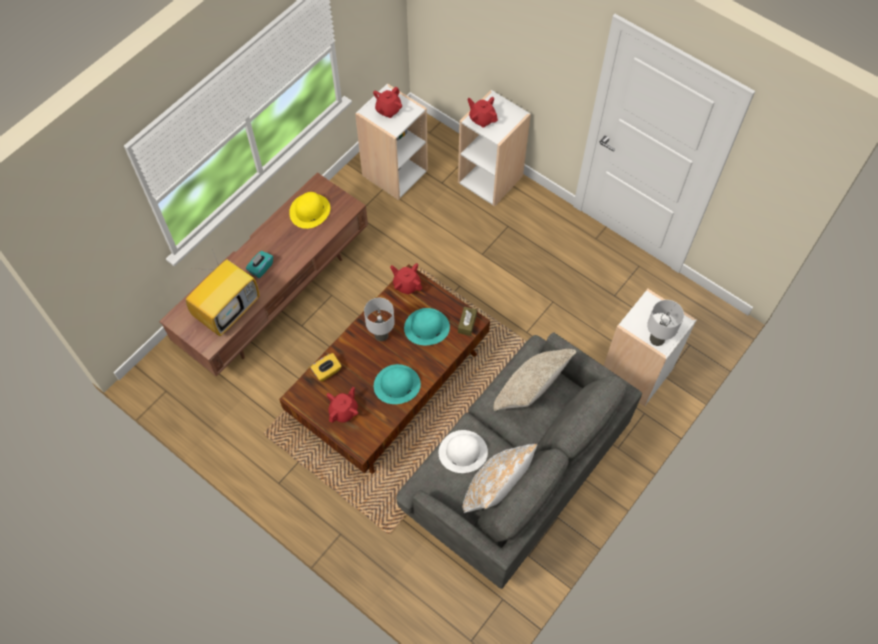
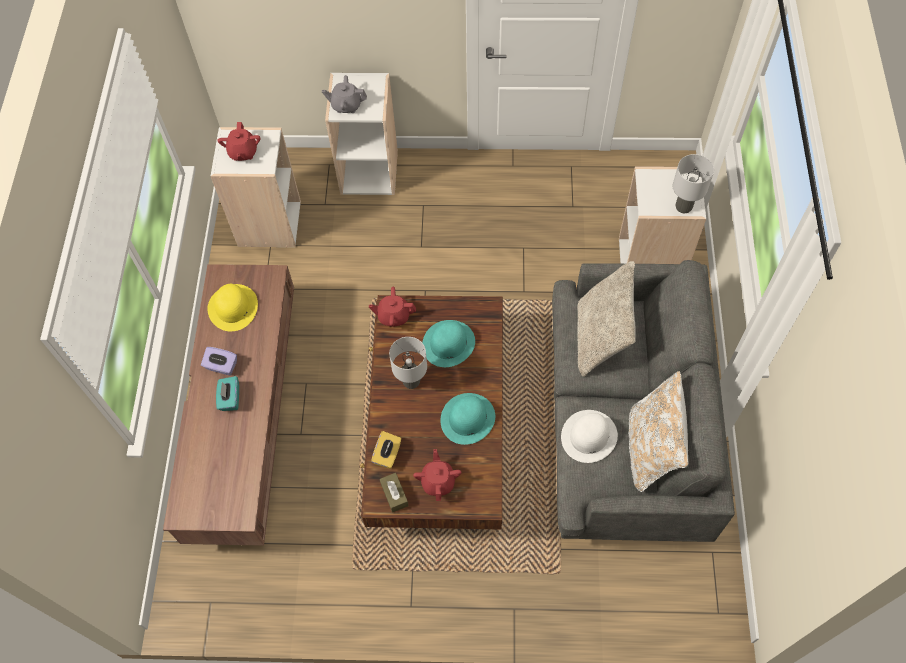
camera: 35 degrees left, 0 degrees up
(228, 309) = (231, 464): television -> none
(272, 244) = (221, 366): none -> purple tissue box
(467, 323) = (484, 314): brown tissue box -> brown tissue box (394, 494)
(482, 119) = (346, 105): red teapot -> grey teapot

